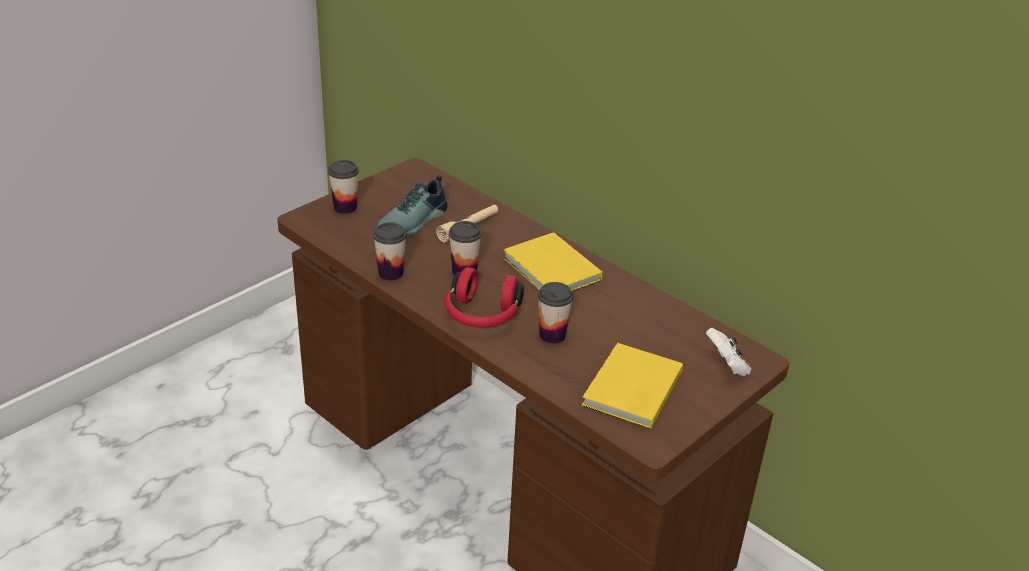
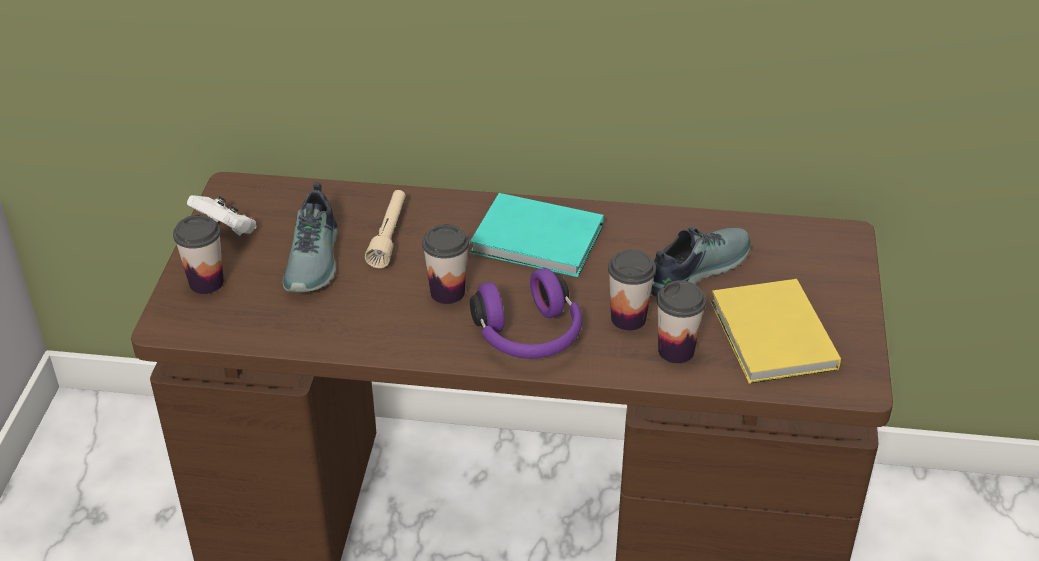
camera: 35 degrees left, 5 degrees up
(390, 273) = (366, 340): cup -> cup (676, 351)
(481, 315) = (529, 336): red headphones -> purple headphones
(552, 270) = (539, 241): yellow book -> turquoise book
(629, 330) = (694, 269): none -> shoe
(727, 365) = (825, 258): white game controller -> white game controller (227, 230)

